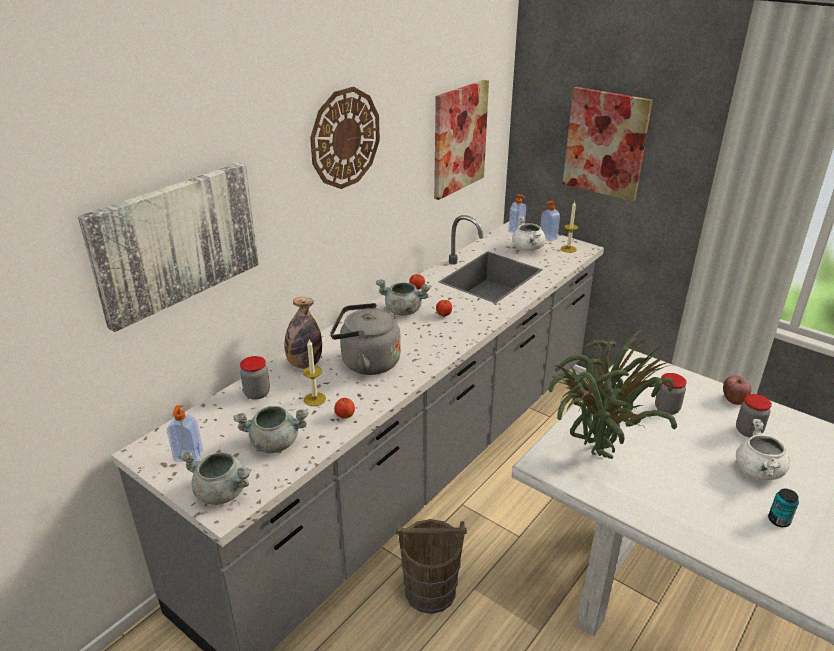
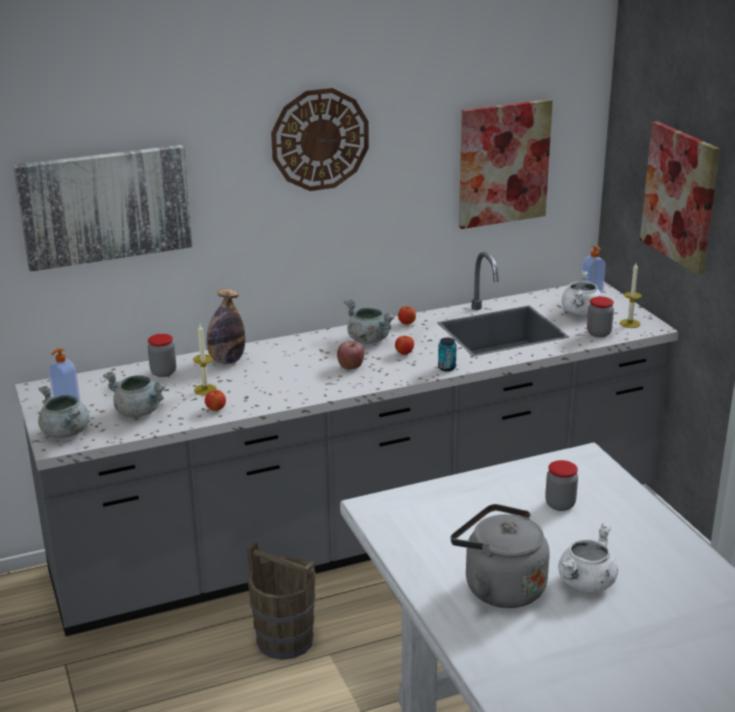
camera: 30 degrees right, 5 degrees down
(366, 363) = (282, 374): grey kettle -> grey kettle (499, 587)
(547, 238) = (620, 307): soap dispenser -> none
(595, 457) = (428, 518): potted plant -> none
(733, 400) = (650, 520): apple -> apple (351, 366)
(748, 431) = (626, 550): jar -> jar (598, 333)
(778, 520) = (548, 625): can -> can (446, 368)

